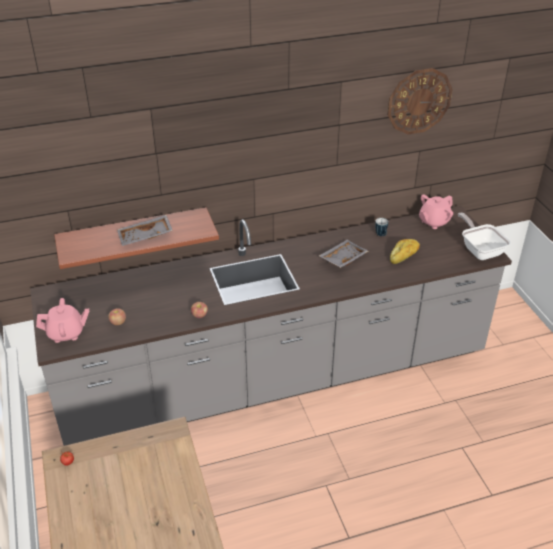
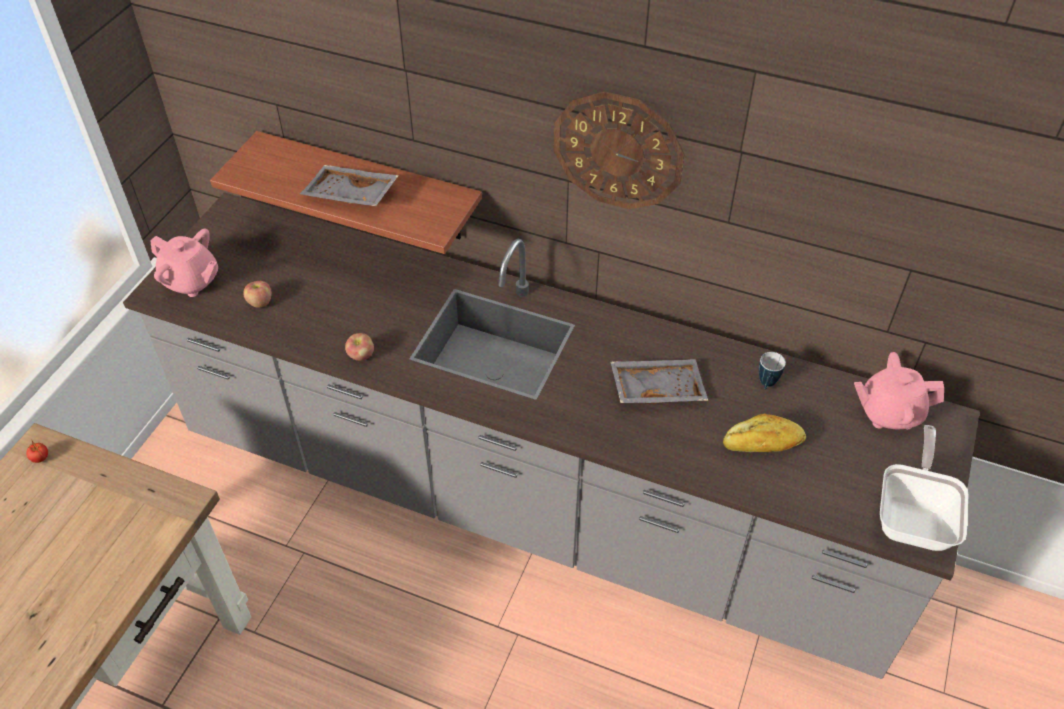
camera: 40 degrees right, 10 degrees up
(419, 101) = (924, 174): wall clock -> wall clock (618, 150)

